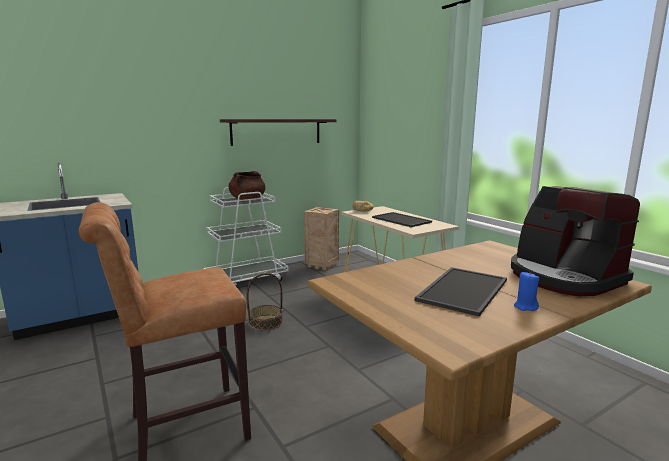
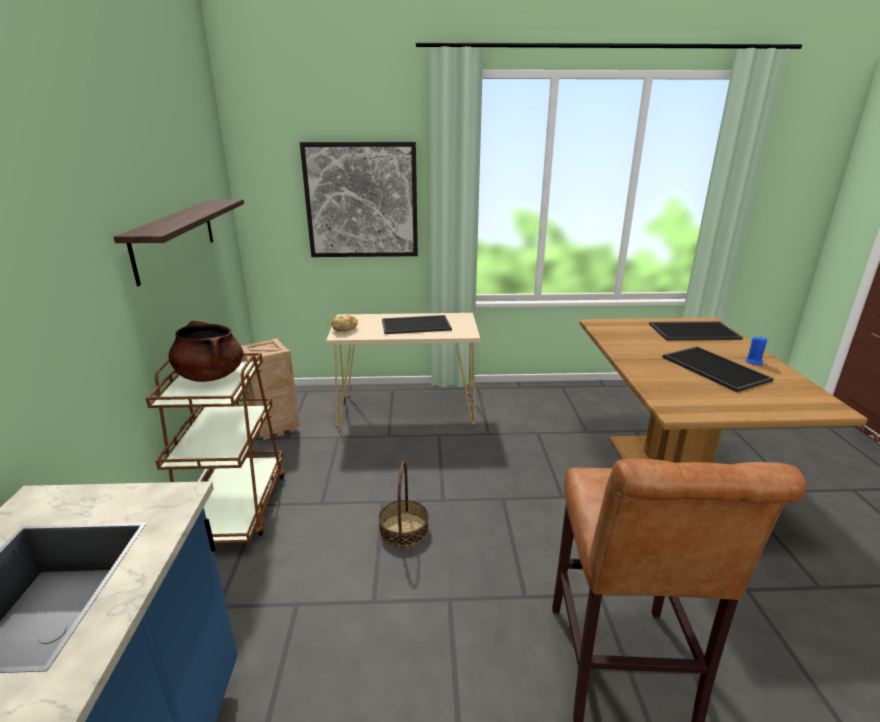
camera: 60 degrees left, 10 degrees up
(247, 280) = (235, 507): white cart -> brown cart
(413, 127) = (361, 201): none -> picture
(563, 277) = (694, 331): coffee machine -> tray

